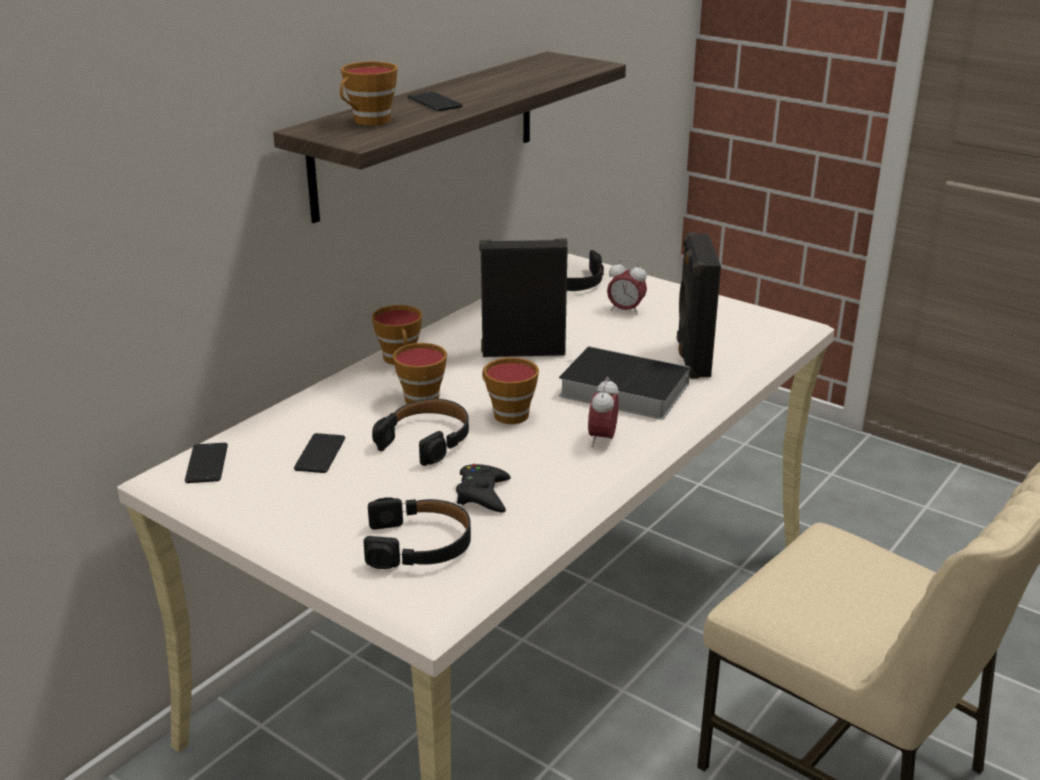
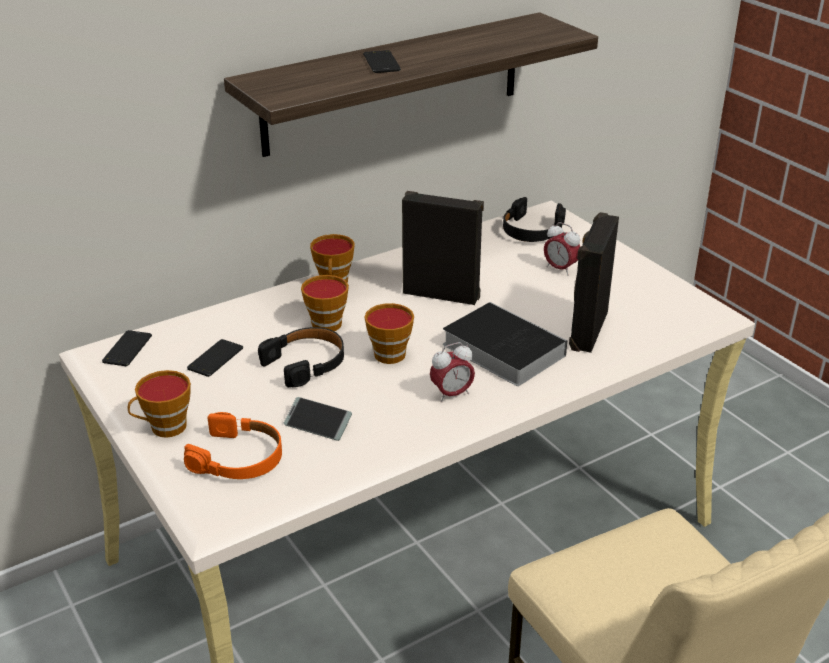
camera: 20 degrees right, 5 degrees up
(369, 121) = (307, 77): cup -> cup (164, 428)
(419, 545) = (238, 458): black headphones -> orange headphones
(483, 494) = (318, 424): black game controller -> phone
(602, 439) = (451, 394): alarm clock -> alarm clock turned 150 degrees counterclockwise

